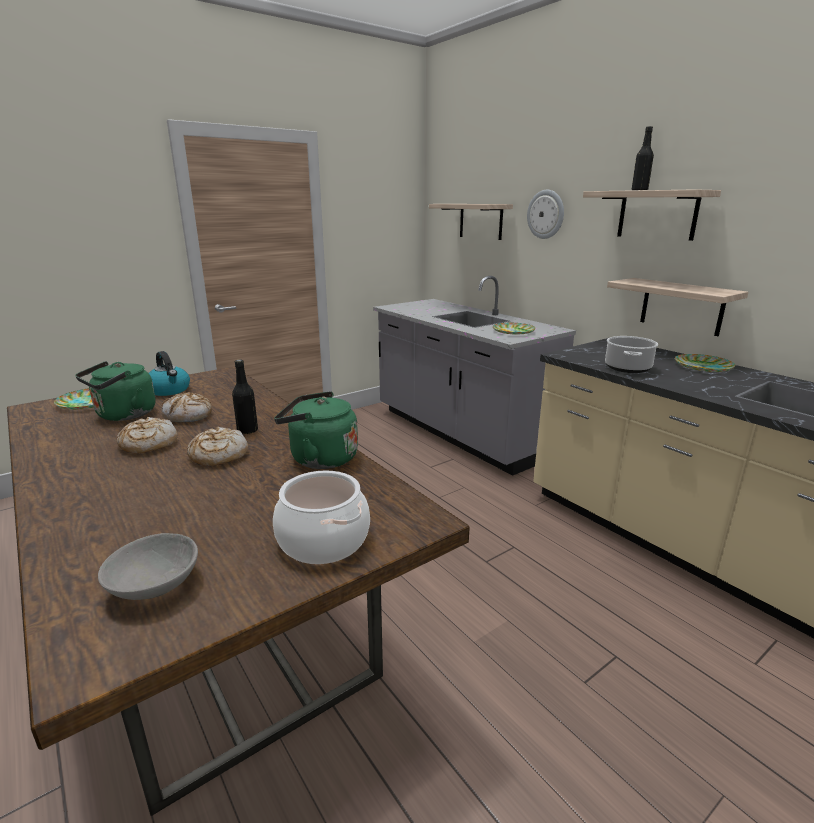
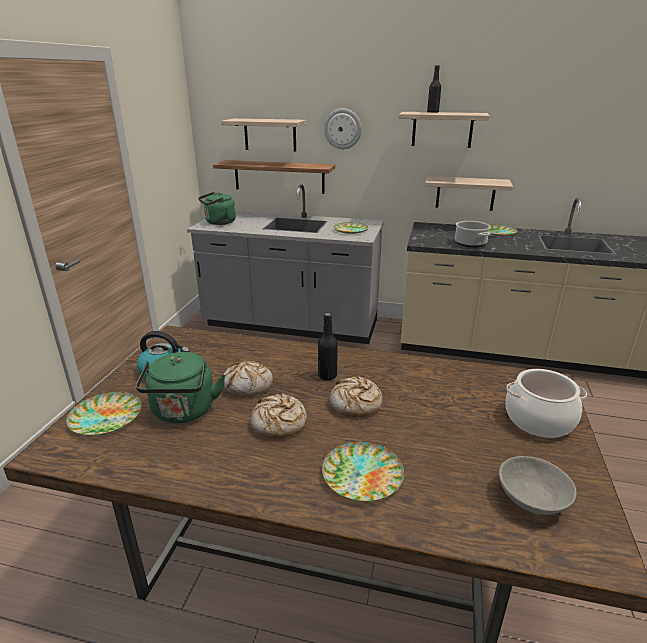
camera: 40 degrees left, 5 degrees up
(108, 497) = (361, 475): none -> plate
(319, 458) = (422, 373): green kettle -> green kettle (218, 222)
(484, 268) = (279, 177): none -> shelf

